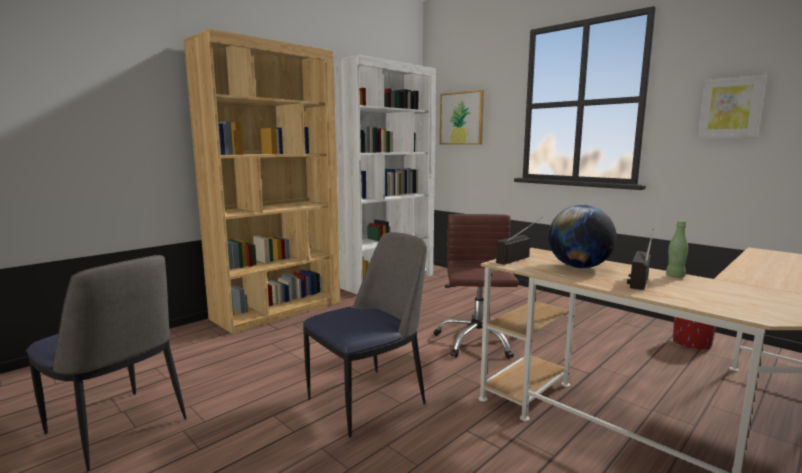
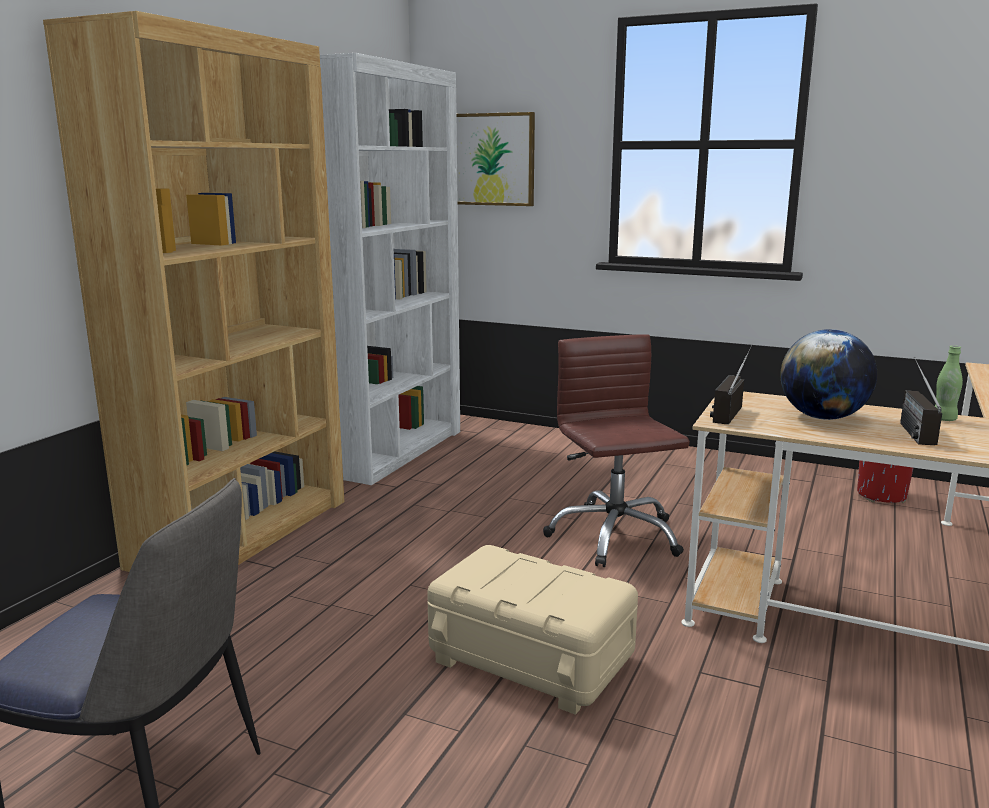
camera: 20 degrees left, 5 degrees up
(369, 400) = (532, 657): chair -> beige storage box
(730, 108) = (919, 164): picture -> none

